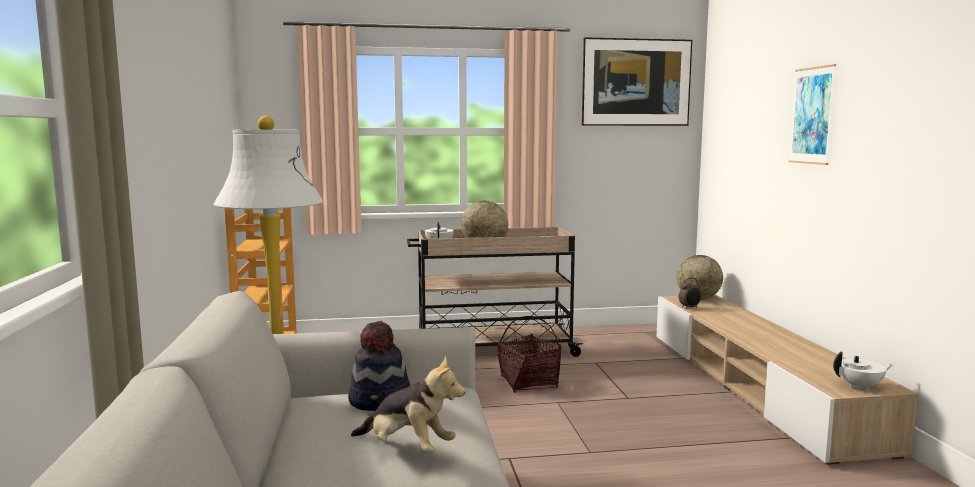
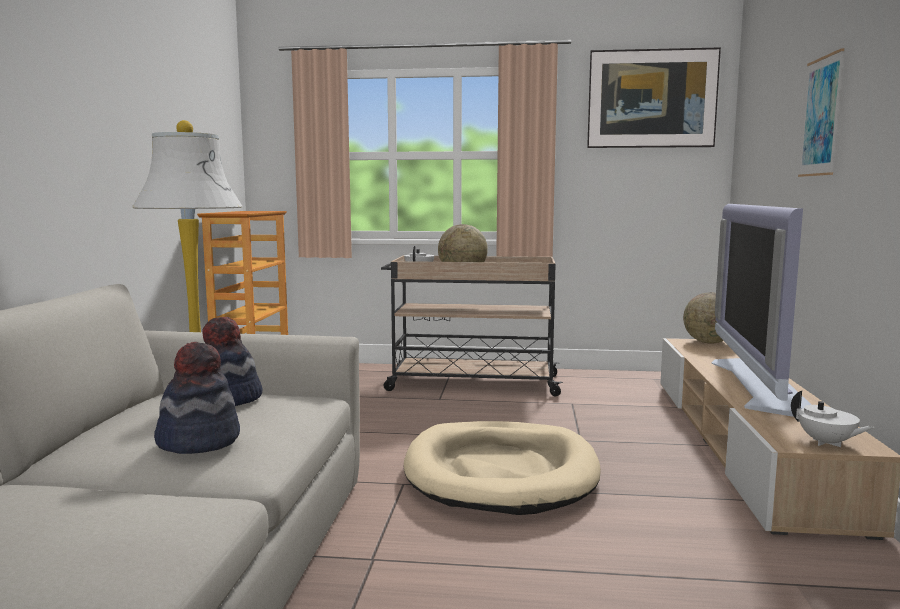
camera: 15 degrees right, 0 degrees up
(407, 447) = (199, 441): plush toy -> hat
(528, 382) = (483, 416): basket -> none
(585, 437) = (500, 473): none -> beige dog bed
(690, 308) = (688, 350): alarm clock -> none
(771, 337) = (759, 385): none -> television
(861, 387) = (826, 443): white teapot -> white teapot turned 45 degrees clockwise

